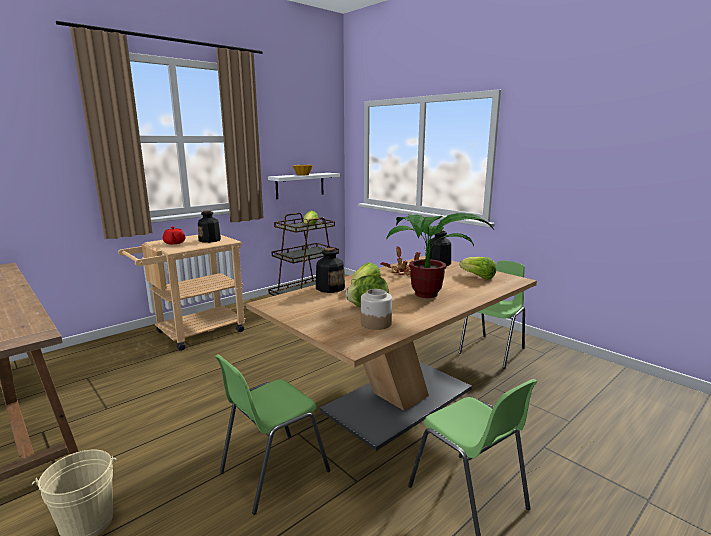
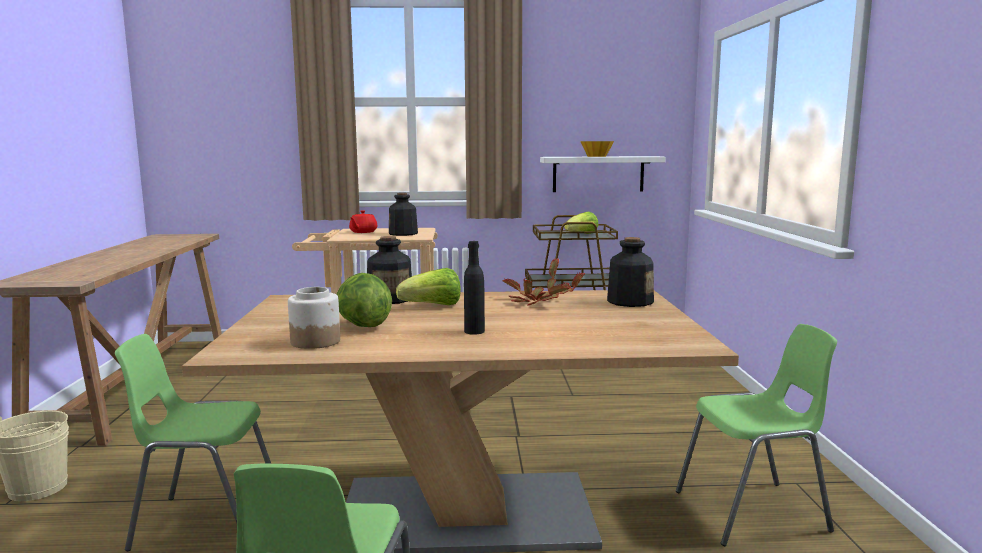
camera: 40 degrees right, 5 degrees down
(426, 296) = (474, 331): potted plant -> black bottle
(478, 277) = (637, 328): lettuce -> none

